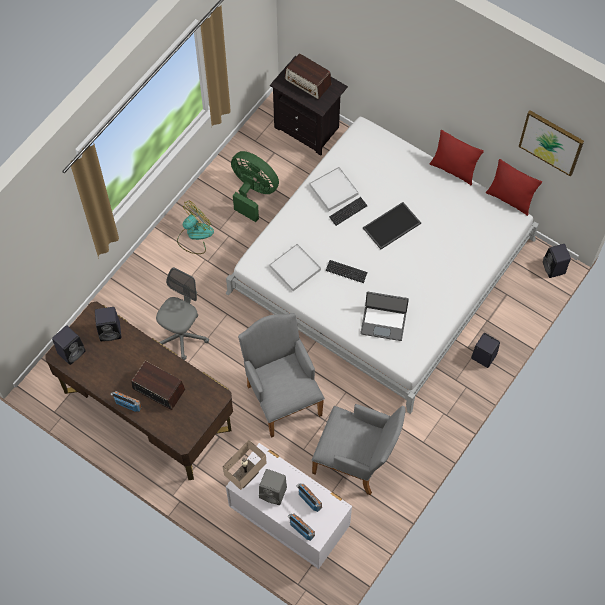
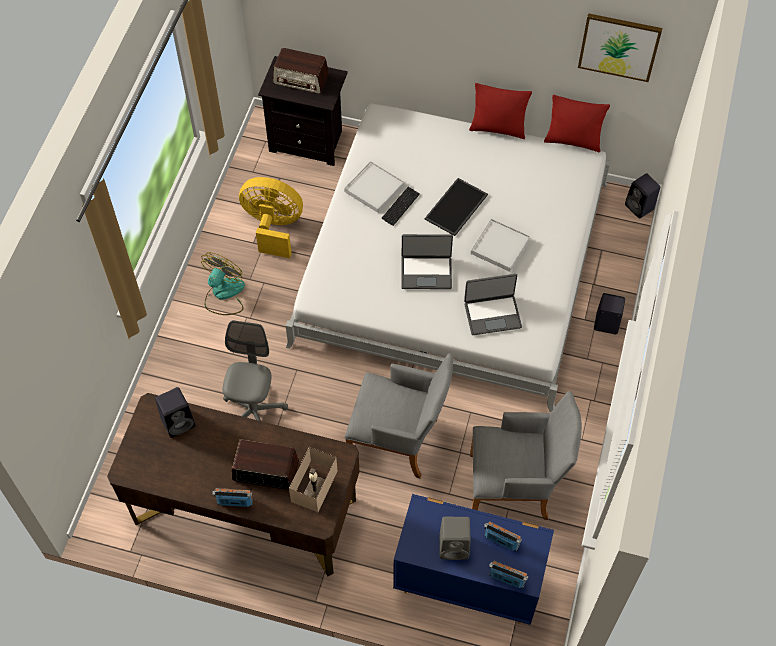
camera: 20 degrees left, 5 degrees down
(72, 351) = (139, 461): black speaker -> none
(245, 475) = (412, 537): beige table lamp -> beige table lamp (314, 496)
(253, 192) = (273, 227): green fan -> yellow fan
(282, 395) = (399, 441): grey armchair -> grey armchair turned 150 degrees clockwise
(289, 521) = (467, 583): white dresser -> blue dresser
(295, 268) = (366, 286): white tray -> white tray (500, 246)
(346, 272) = (426, 272): keyboard -> laptop

